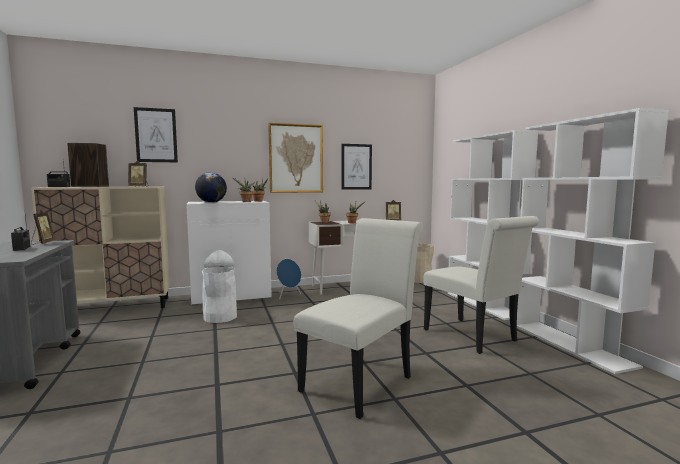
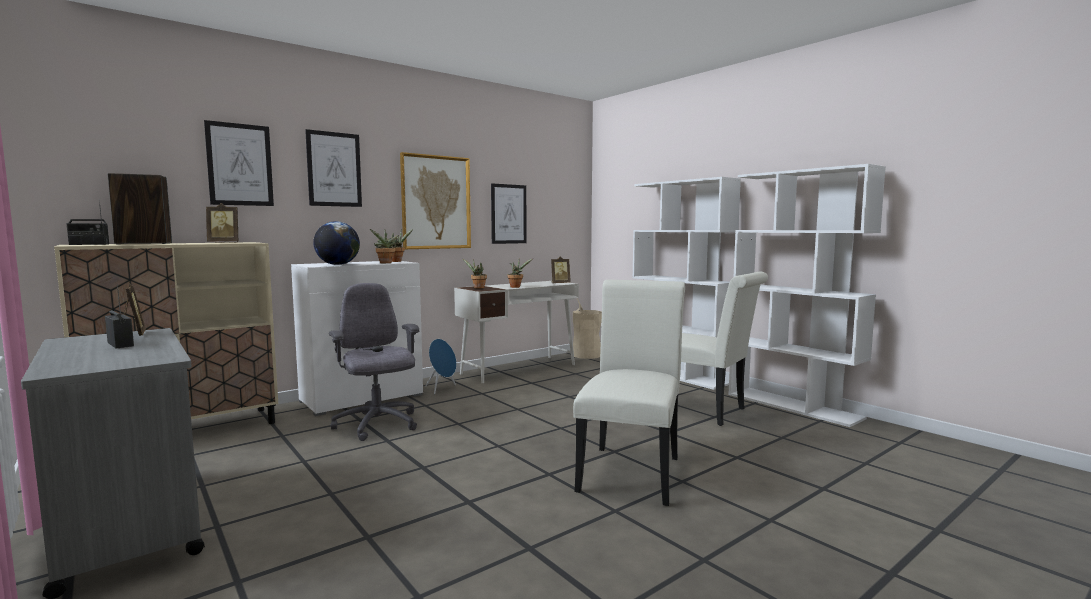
camera: 20 degrees left, 0 degrees up
(219, 136) = (334, 169): none -> picture
(220, 317) = (377, 425): white trash can -> grey office chair

